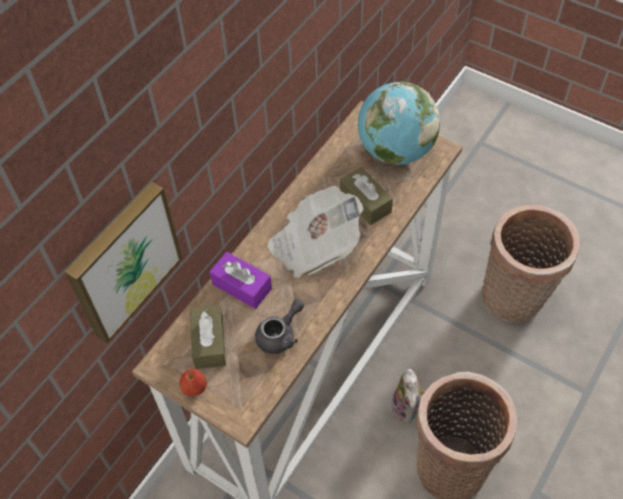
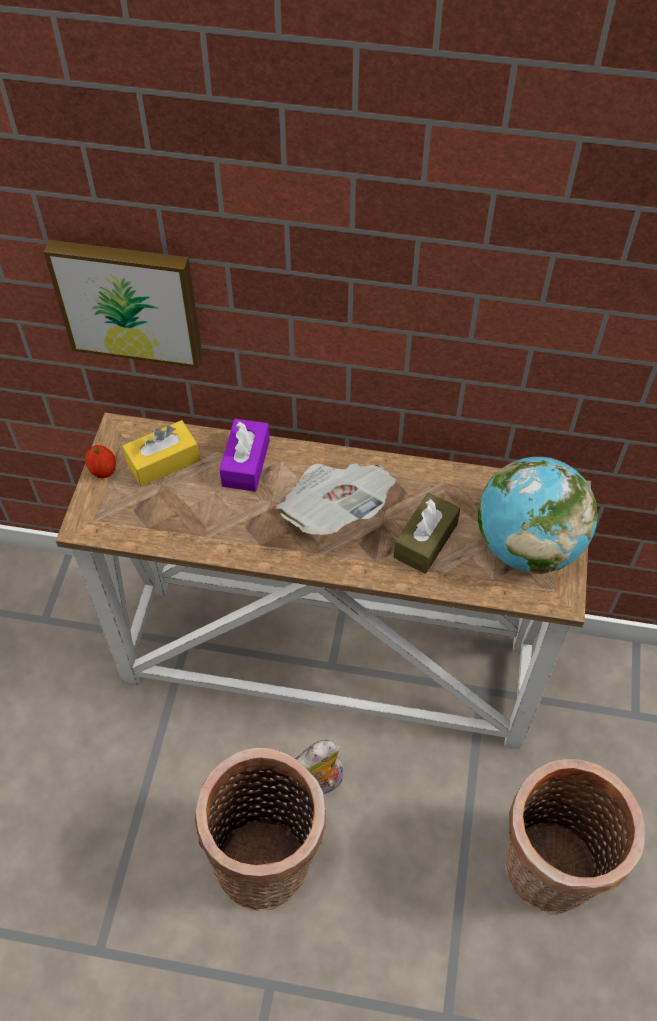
camera: 65 degrees right, 0 degrees up
(209, 342) = (163, 462): brown tissue box -> yellow tissue box
(280, 335) = (198, 522): grey teapot -> none

